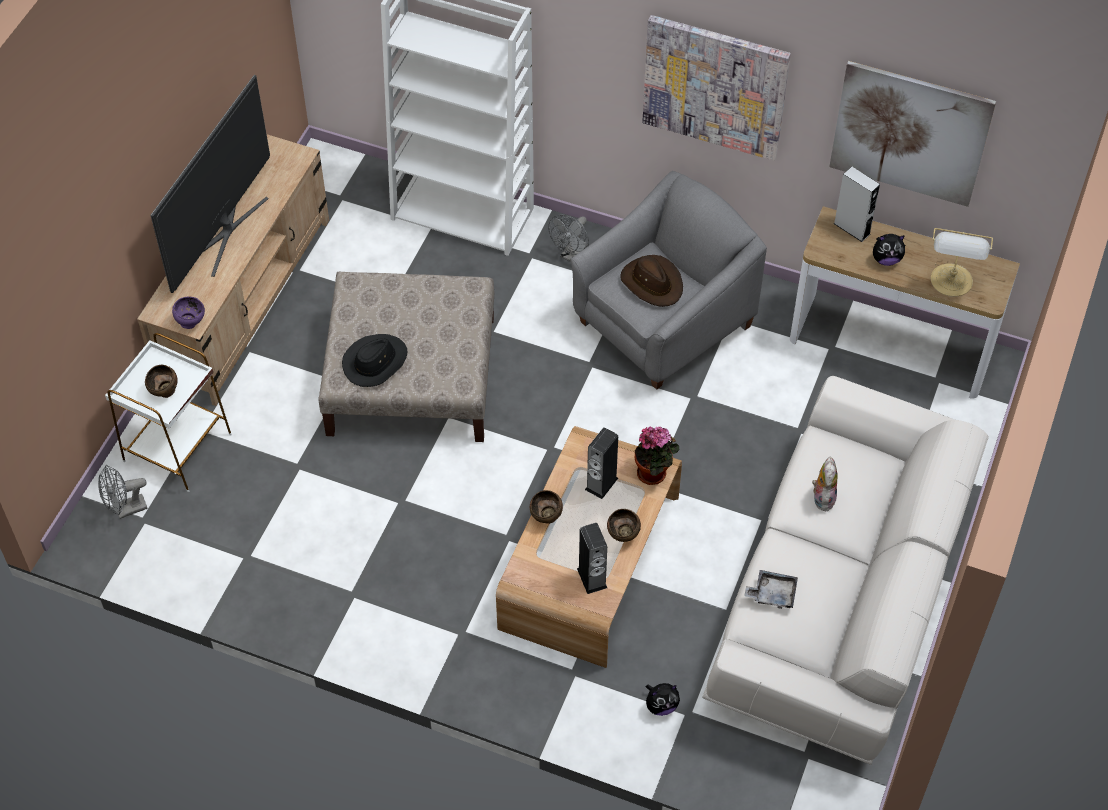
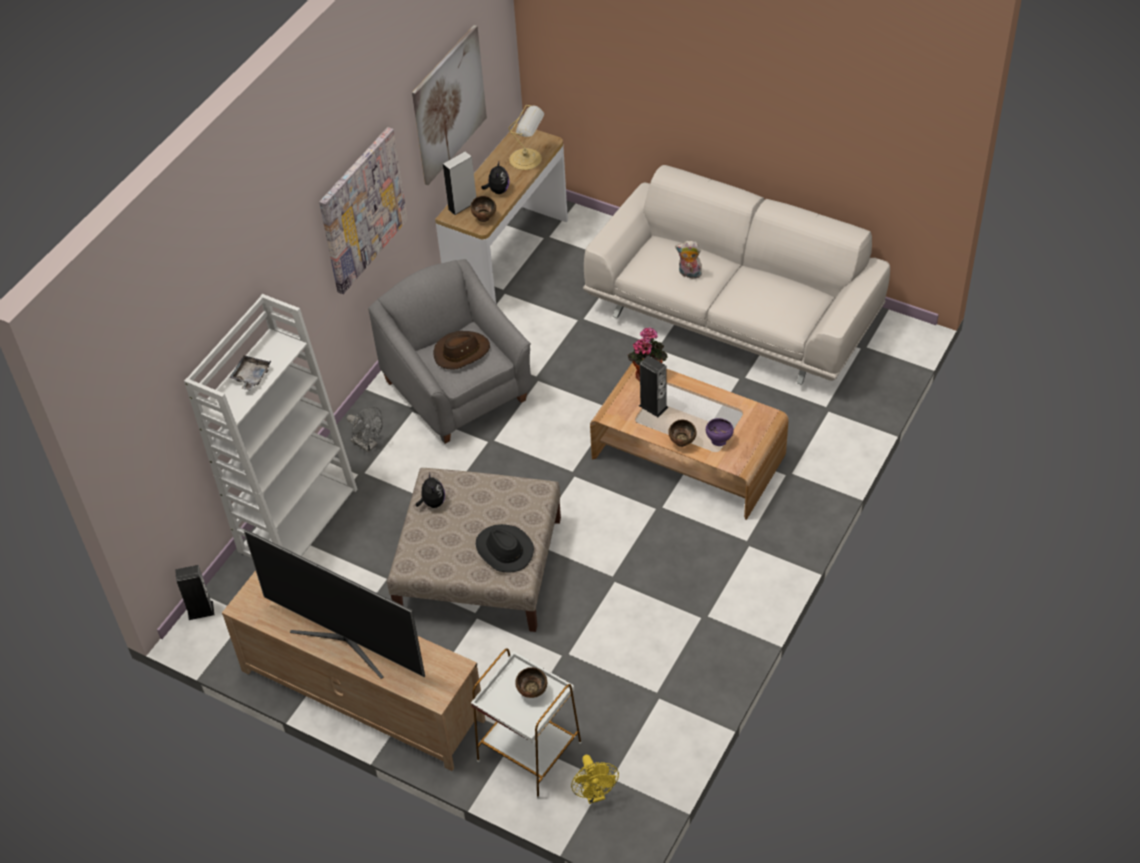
camera: 80 degrees left, 5 degrees down
(126, 510) = (595, 794): grey fan -> yellow fan
(191, 322) = (455, 669): purple bowl -> purple bowl (718, 441)
(592, 578) = (742, 419): speaker -> speaker (200, 610)
(623, 536) = (705, 397): brown bowl -> brown bowl (484, 218)
(661, 706) = (820, 424): plush toy -> plush toy (432, 502)
(772, 593) = (772, 309): grey tray -> grey tray (251, 377)

